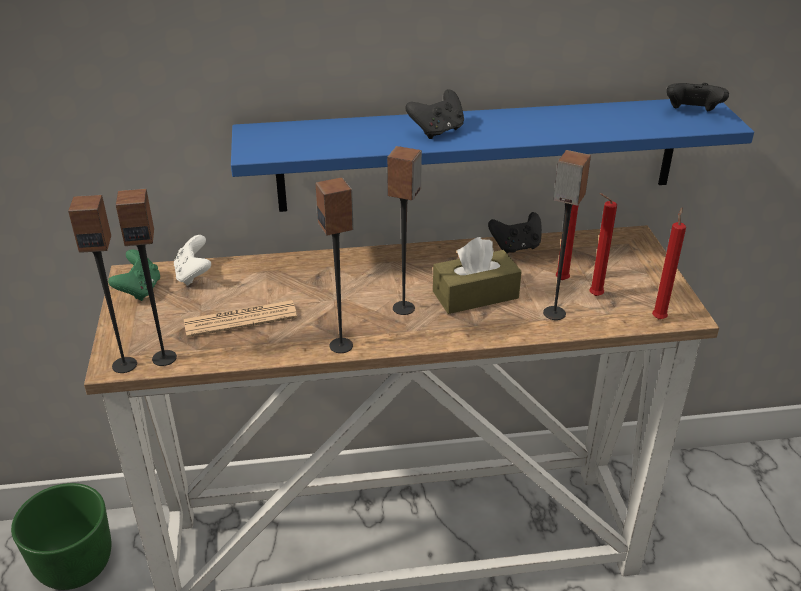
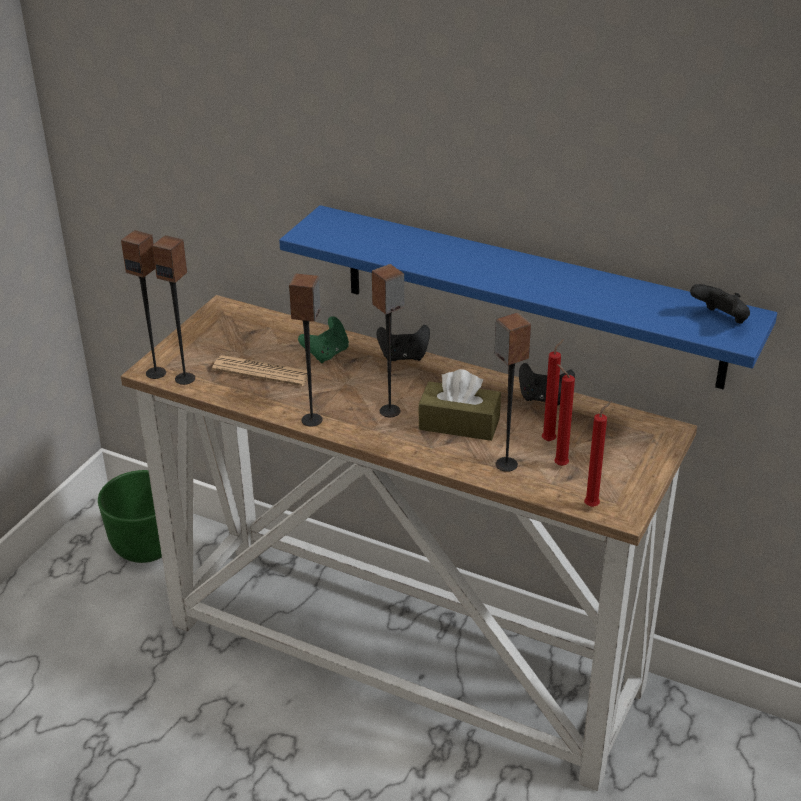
camera: 35 degrees right, 0 degrees up
(139, 290) = (216, 322): green game controller -> green game controller (327, 354)
(194, 275) = (264, 324): white game controller -> none
(437, 131) = (466, 262): black game controller -> black game controller (404, 357)

